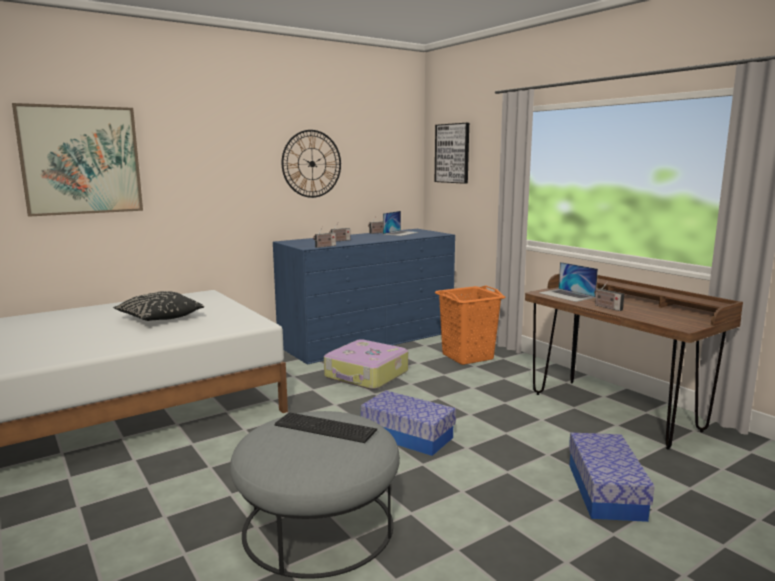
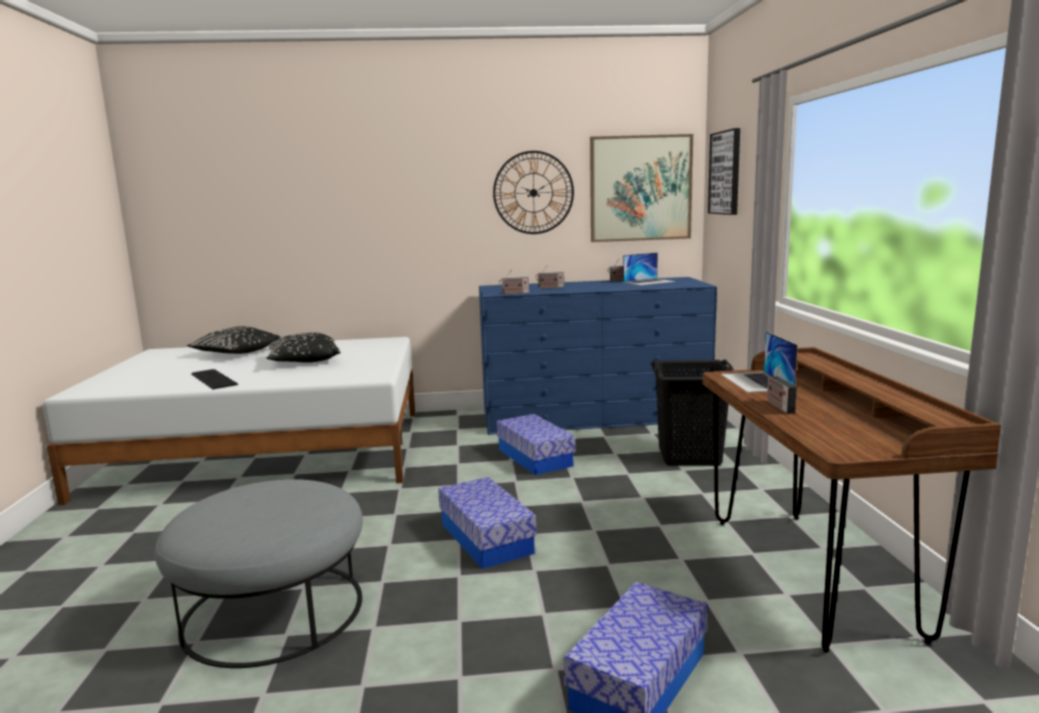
camera: 30 degrees right, 0 degrees up
(66, 320) = (236, 354): none -> black pillow
(81, 160) = (273, 194): picture -> picture (640, 188)
(325, 428) = (283, 500): keyboard -> keyboard (212, 380)
(366, 375) = (535, 457): suitcase -> storage box
(467, 356) = (689, 456): orange laundry basket -> black laundry basket

